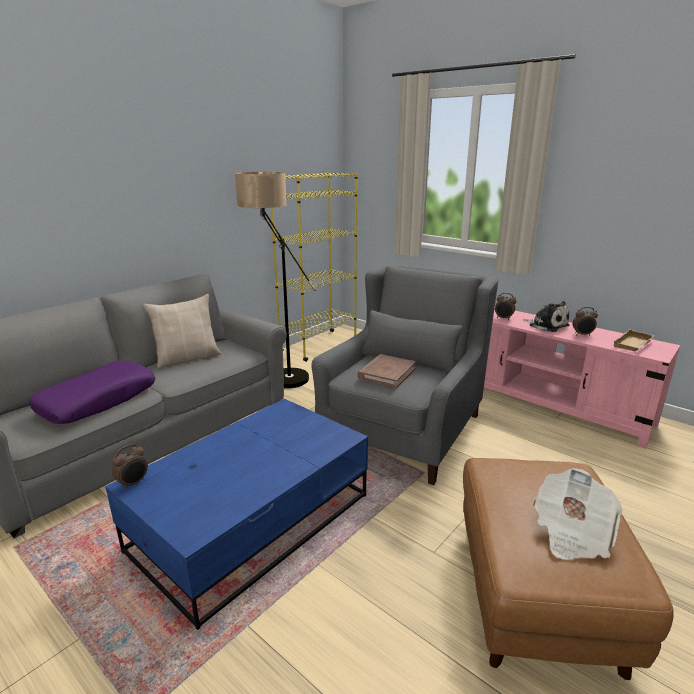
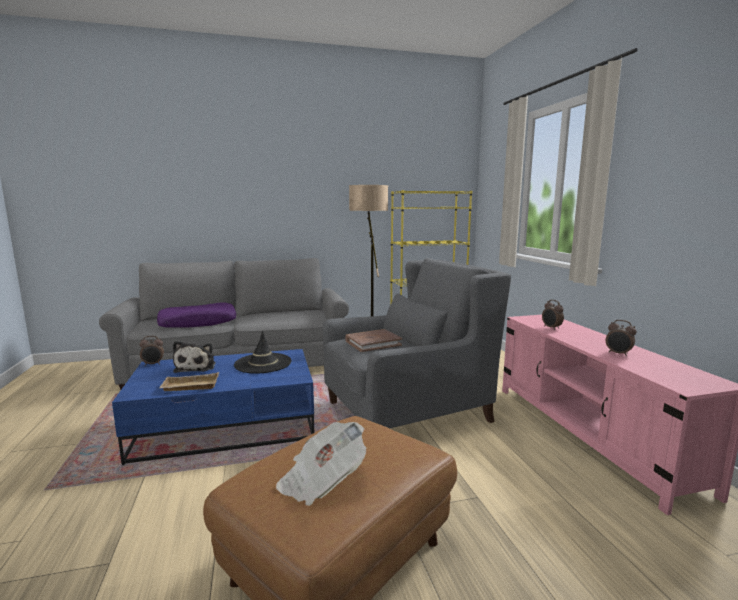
camera: 35 degrees right, 10 degrees down
(187, 358) = (279, 314): beige pillow -> none
(276, 432) = (263, 363): none -> black hat
(547, 325) = (590, 340): plush toy -> plush toy (196, 367)
(633, 344) = (671, 373): beige tray -> beige tray (189, 387)

